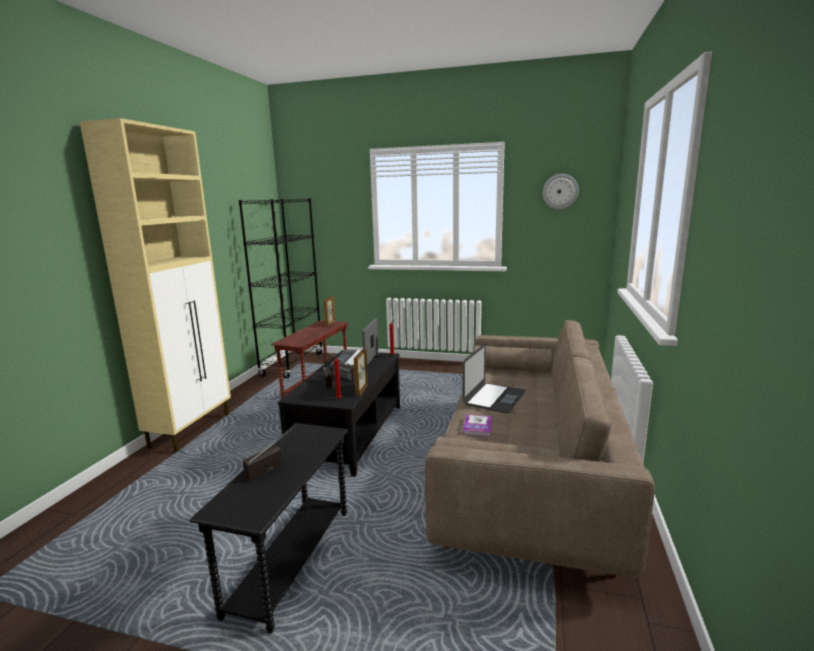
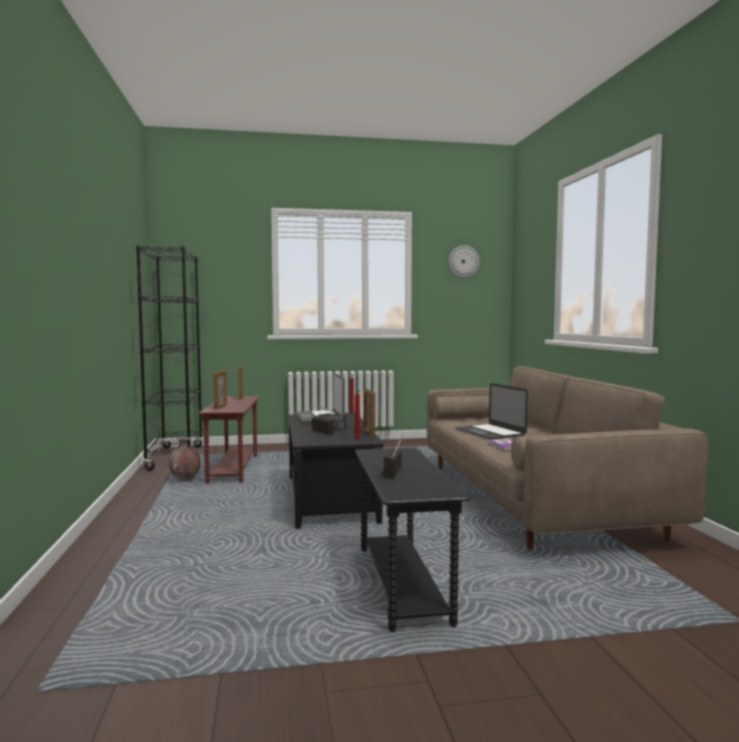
camera: 25 degrees left, 10 degrees down
(192, 430) = (123, 520): beige cabinet -> none
(272, 392) = (185, 480): none -> brown vase
(296, 337) = (220, 407): none -> picture frame
(494, 398) = (490, 432): laptop -> laptop turned 150 degrees clockwise

